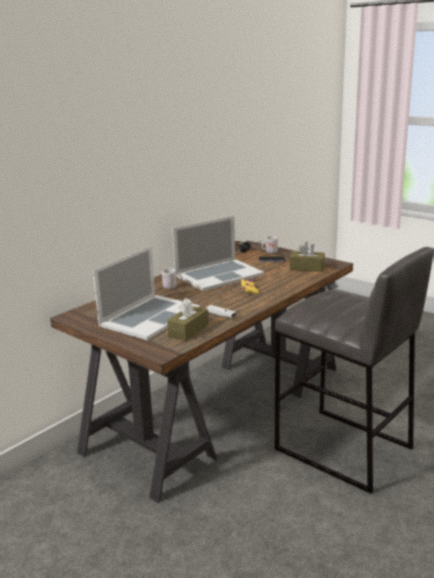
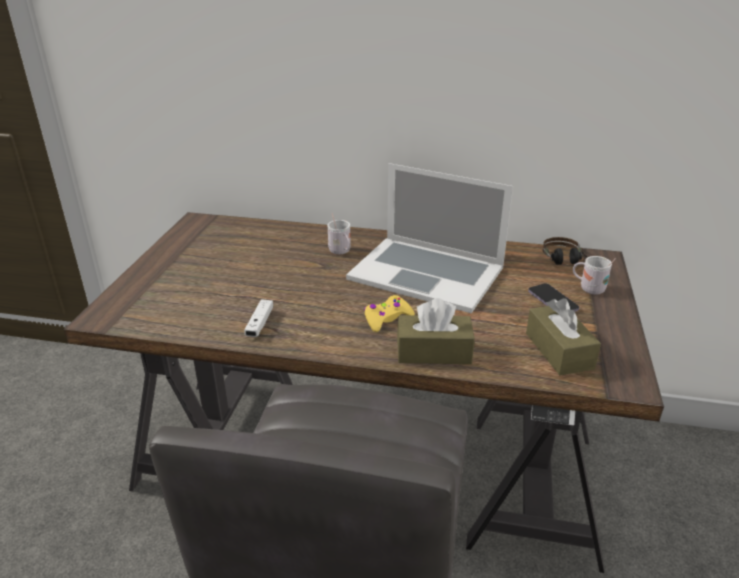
camera: 60 degrees right, 10 degrees up
(149, 317) = (221, 270): laptop -> none
(188, 330) = (186, 314): brown tissue box -> brown tissue box (433, 352)

